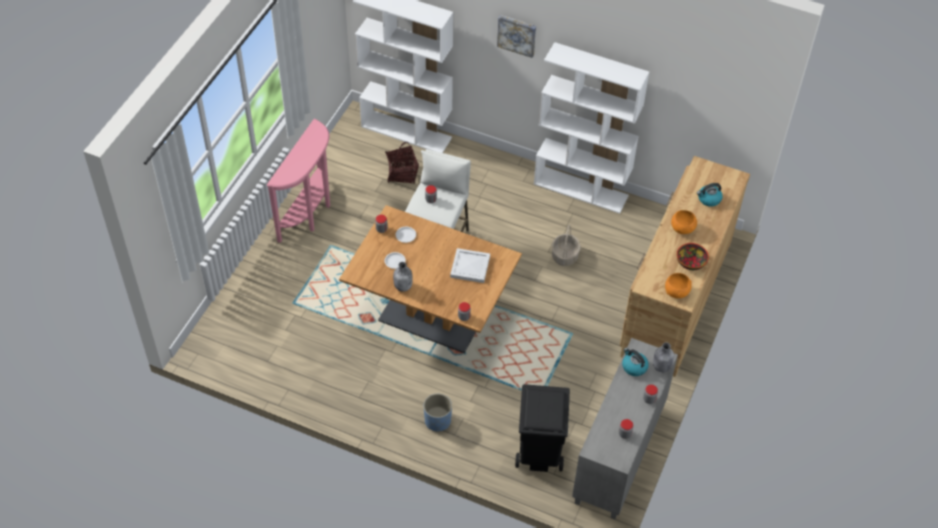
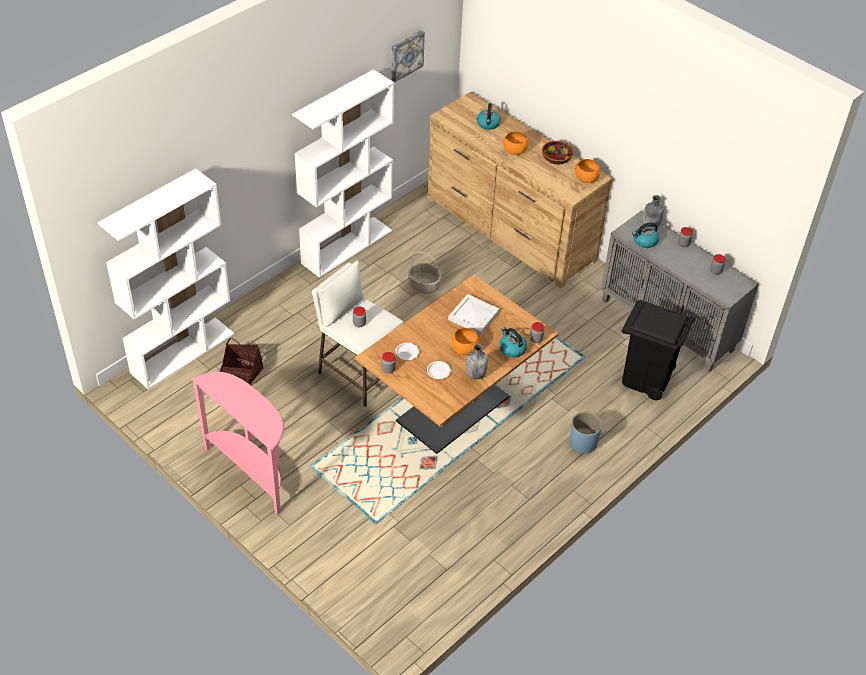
camera: 70 degrees left, 5 degrees down
(428, 271) = (464, 349): none -> orange bowl
(444, 303) = (512, 349): none -> kettle
(517, 35) = (254, 139): picture -> picture (406, 55)

